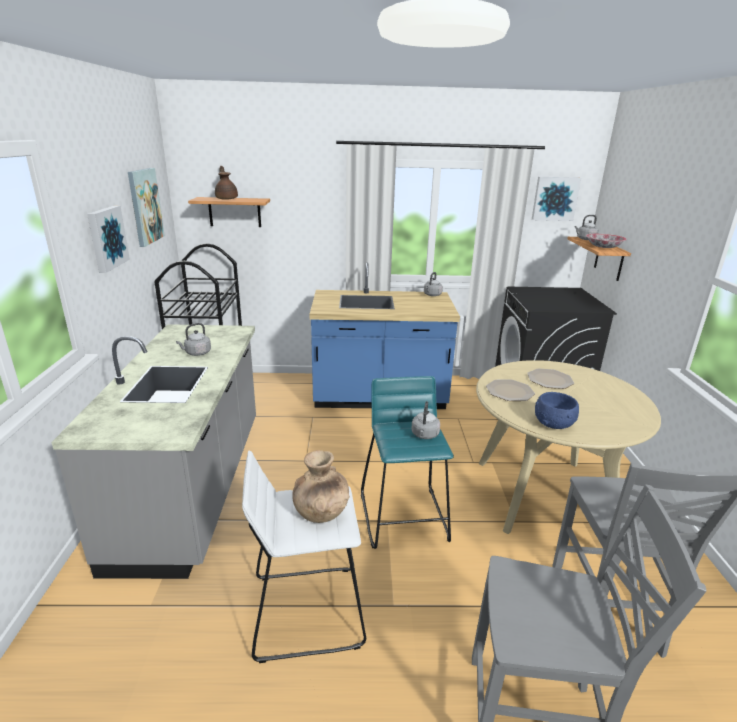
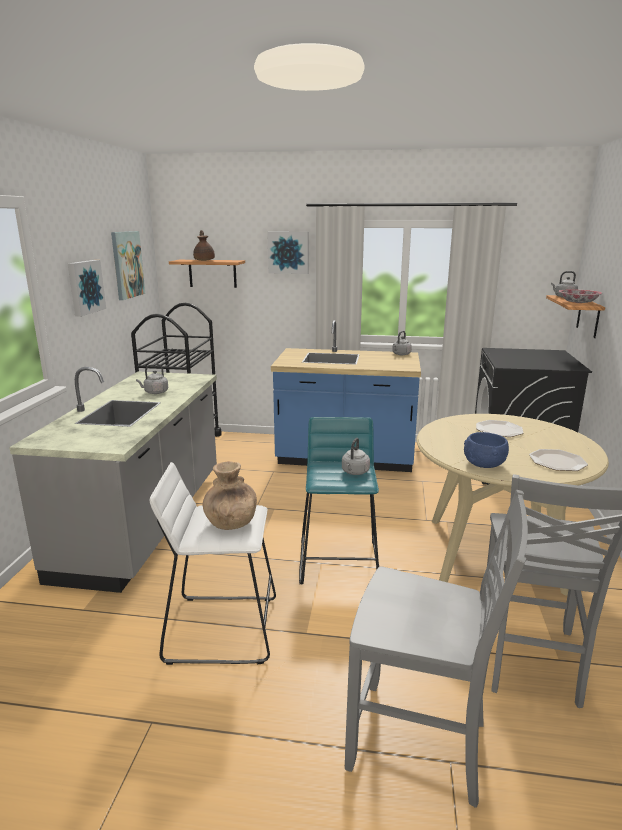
camera: 10 degrees right, 5 degrees down
(509, 391) = (450, 437): plate -> plate (557, 461)
(555, 198) = (532, 256): picture -> picture (288, 252)

